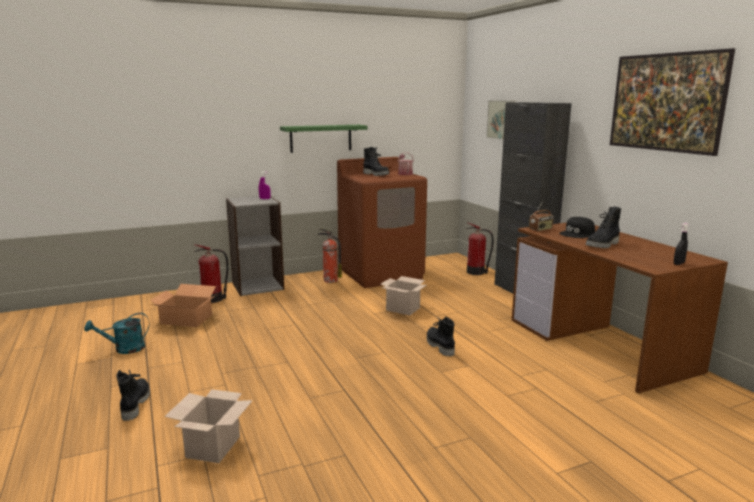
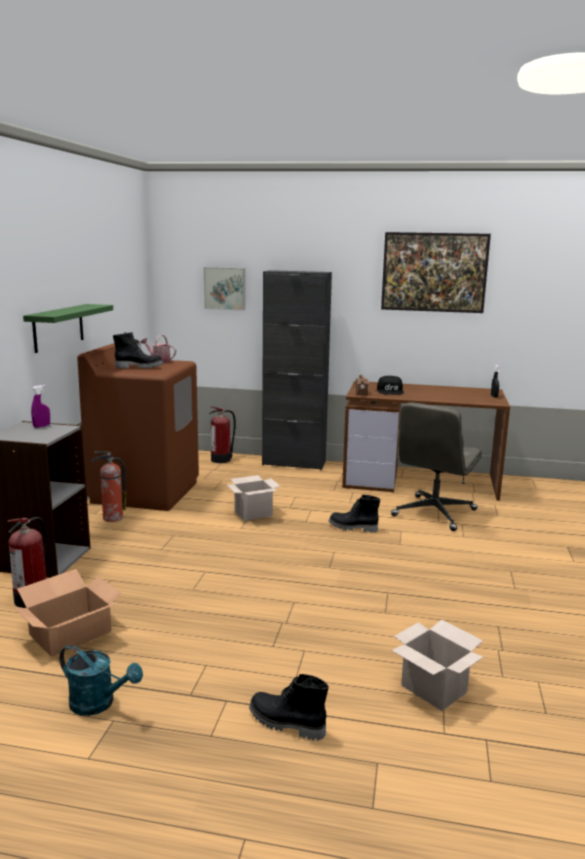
camera: 55 degrees left, 0 degrees up
(124, 349) = (99, 703): turquoise watering can -> turquoise watering can turned 75 degrees counterclockwise
(534, 369) = (434, 513): none -> grey office chair
(603, 245) = (429, 395): black boot -> none

